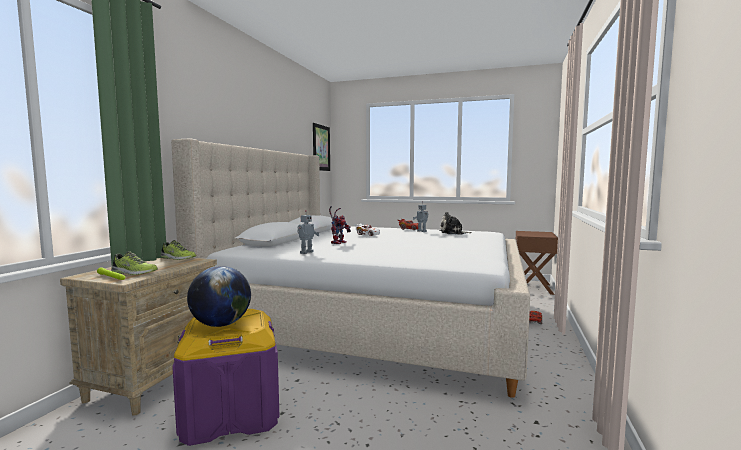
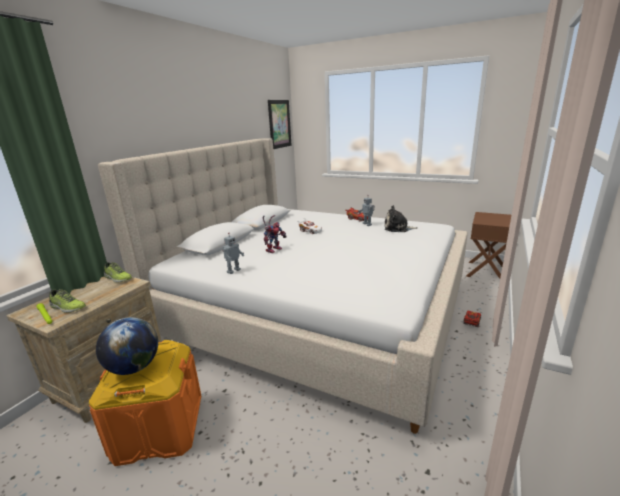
camera: 10 degrees right, 15 degrees up
(231, 413) = (159, 428): purple storage box -> orange storage box

